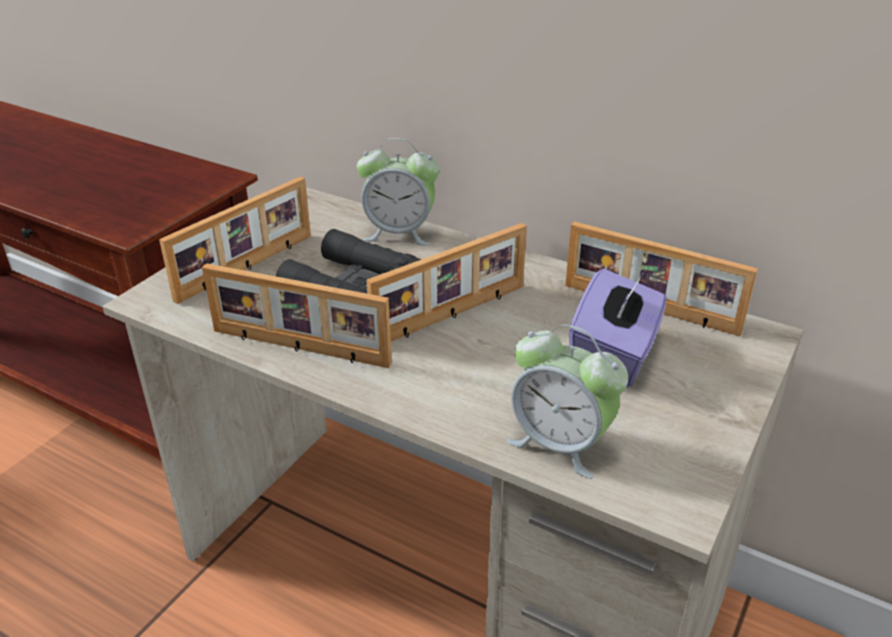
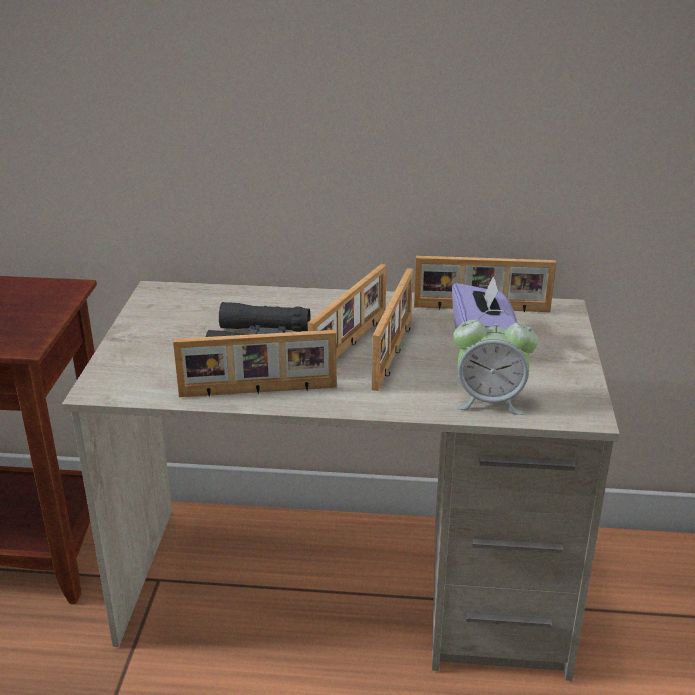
camera: 25 degrees left, 5 degrees down
(247, 268) = (160, 349): picture frame -> picture frame (394, 352)
(399, 233) = (260, 298): alarm clock -> none

